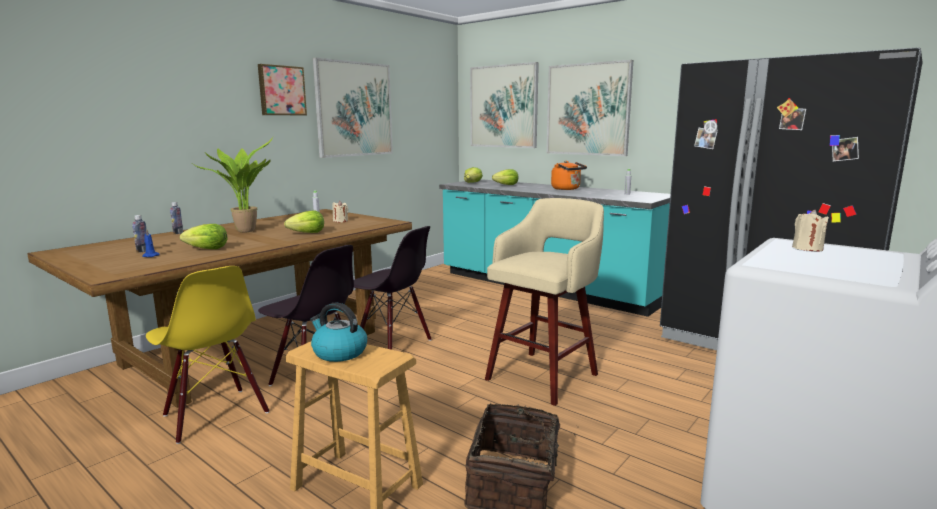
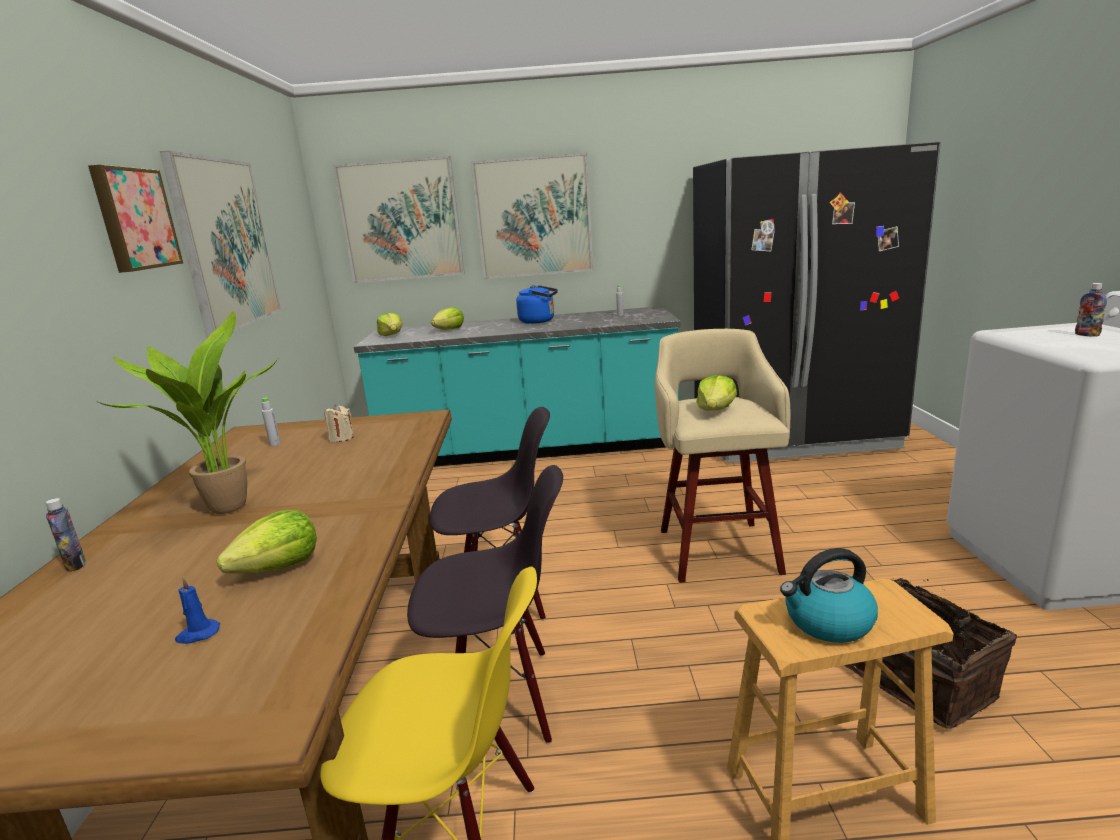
camera: 40 degrees left, 5 degrees up
(143, 251) = (133, 633): bottle -> bottle (1087, 335)
(307, 233) = (362, 473): lettuce -> lettuce (716, 410)
(567, 189) = (539, 321): orange kettle -> blue kettle
(807, 248) = (1041, 334): beige candle -> none

